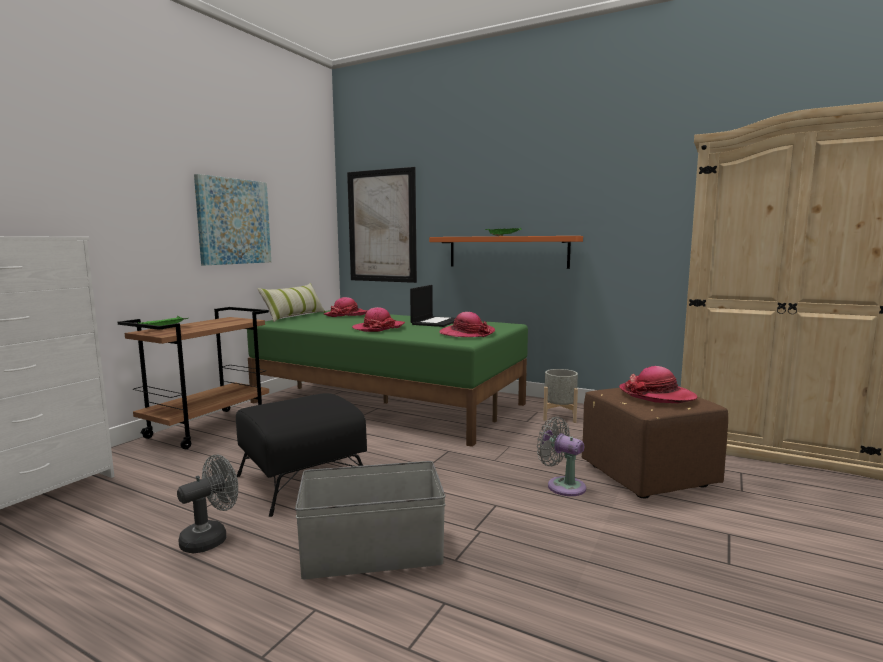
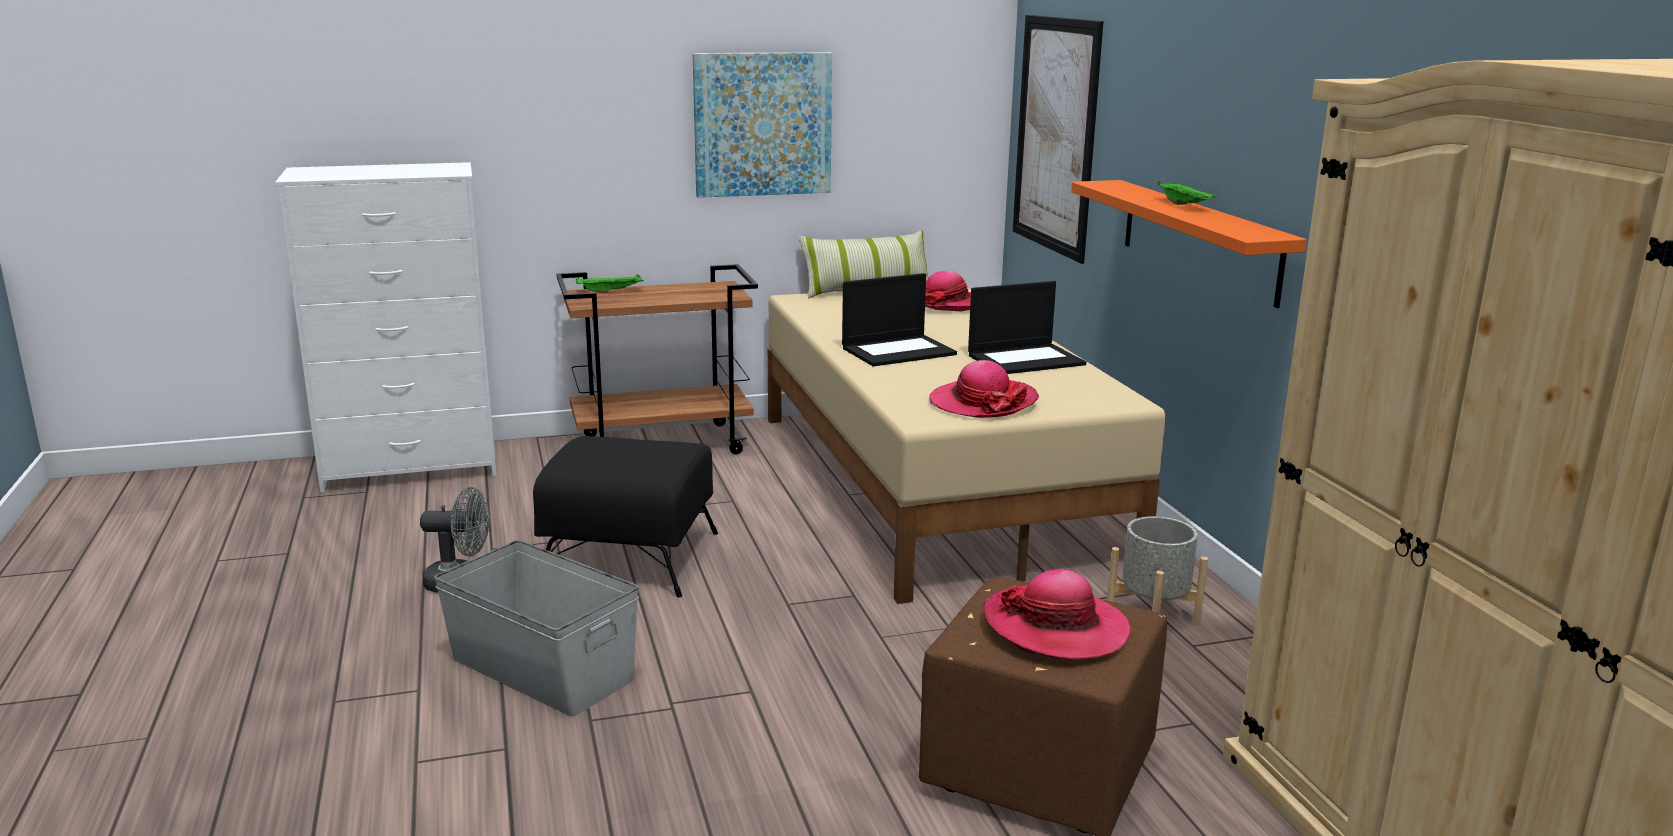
camera: 45 degrees right, 10 degrees up
(378, 328) = (899, 351): hat -> laptop
(387, 402) = (934, 484): green bed -> beige bed
(562, 485) = (884, 714): grey fan -> none

